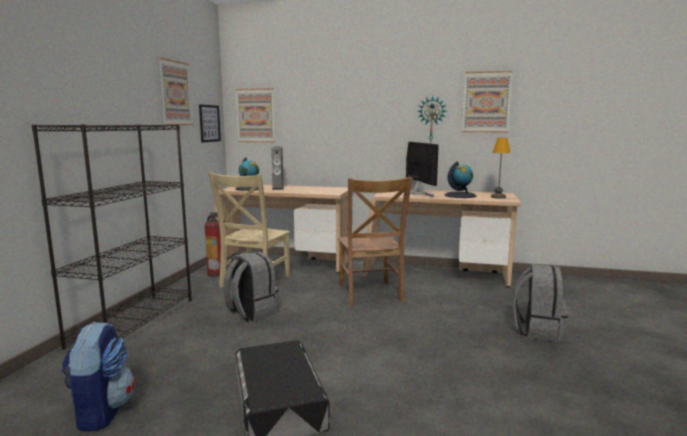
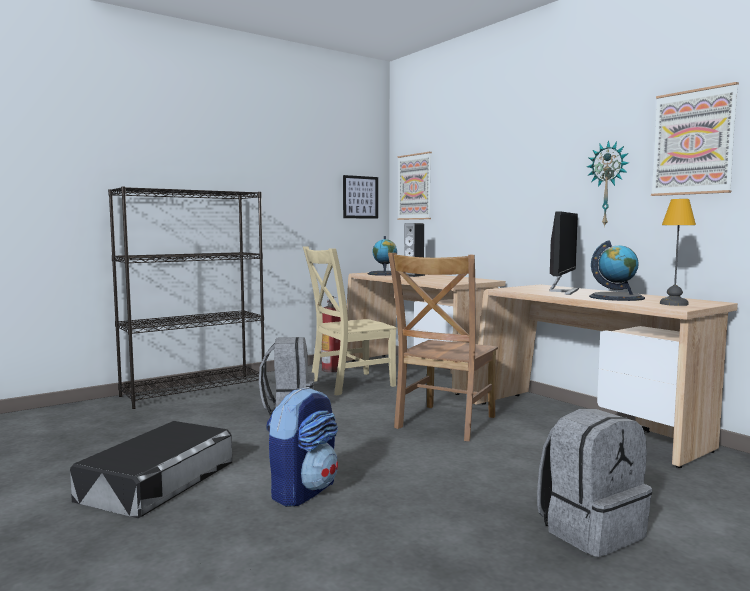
camera: 40 degrees right, 5 degrees down
(101, 411) = (56, 442): backpack -> backpack (303, 491)
(175, 93) = (303, 163): picture -> none

